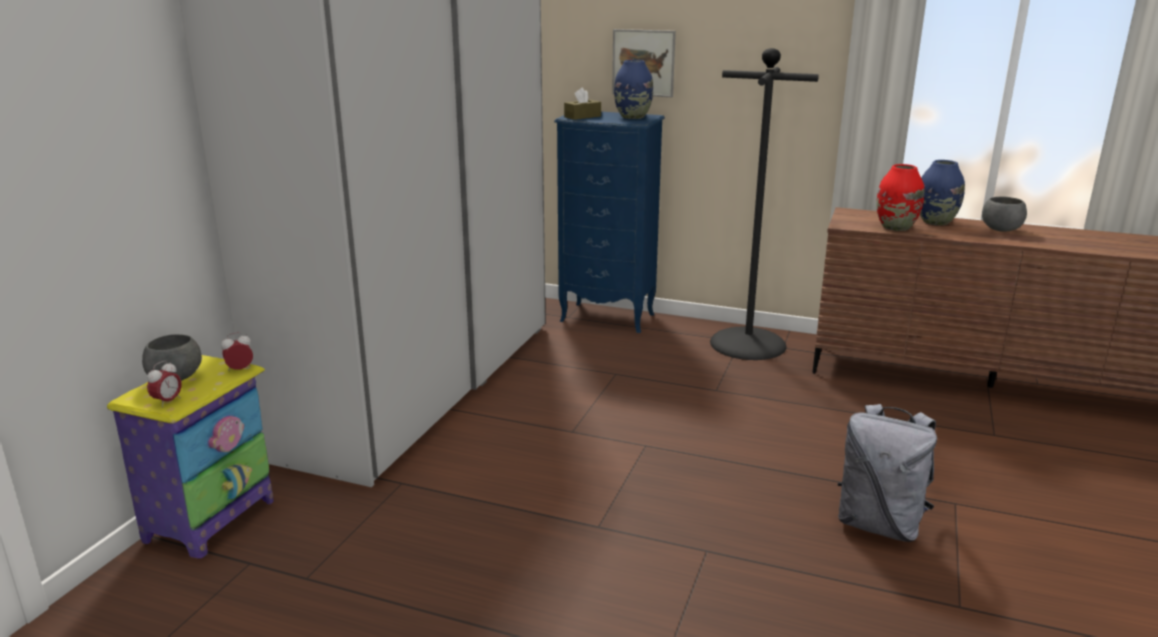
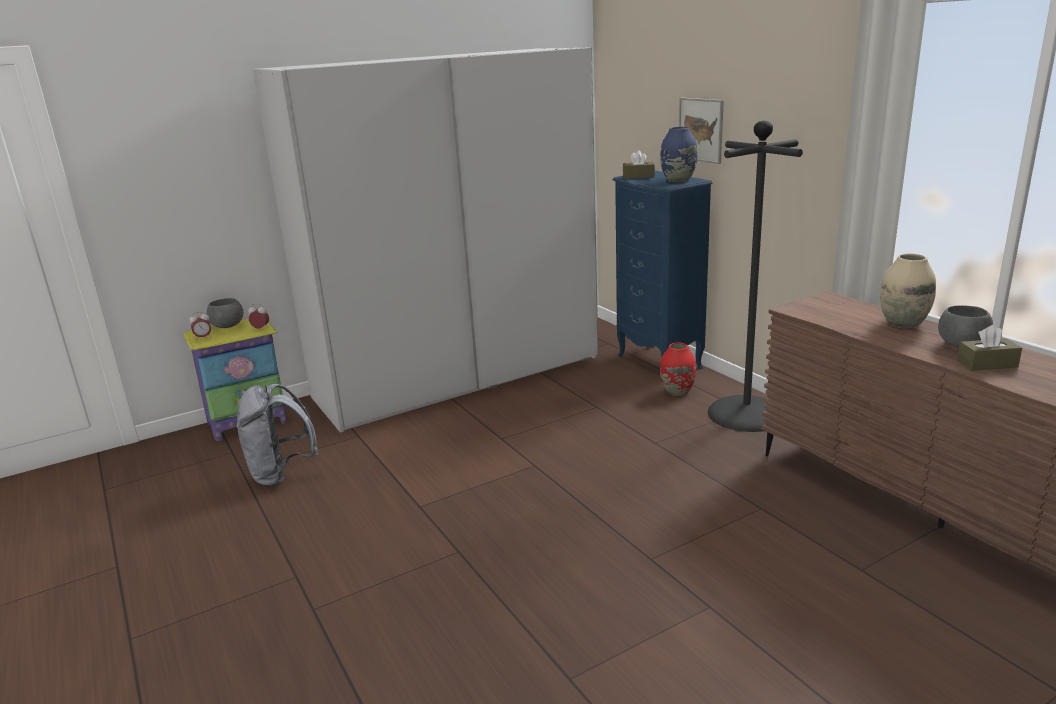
camera: 40 degrees right, 0 degrees up
(879, 524) = (612, 592): grey backpack -> grey backpack (281, 474)
(895, 227) = (841, 321): red vase -> red vase (677, 391)
(935, 222) = (902, 323): blue vase -> beige vase
(1039, 239) = (987, 364): none -> brown tissue box

